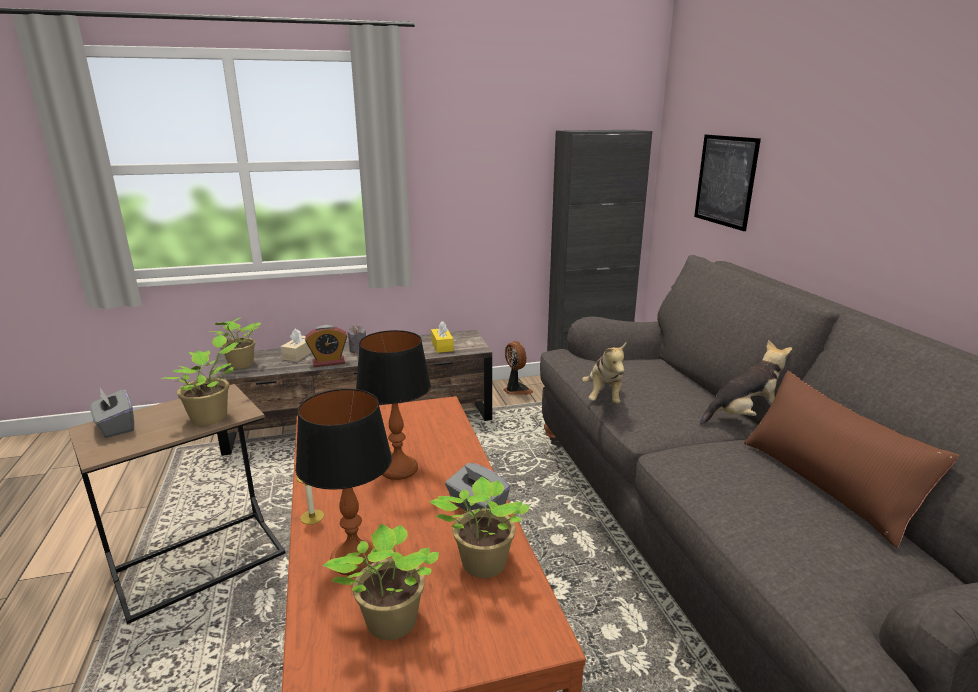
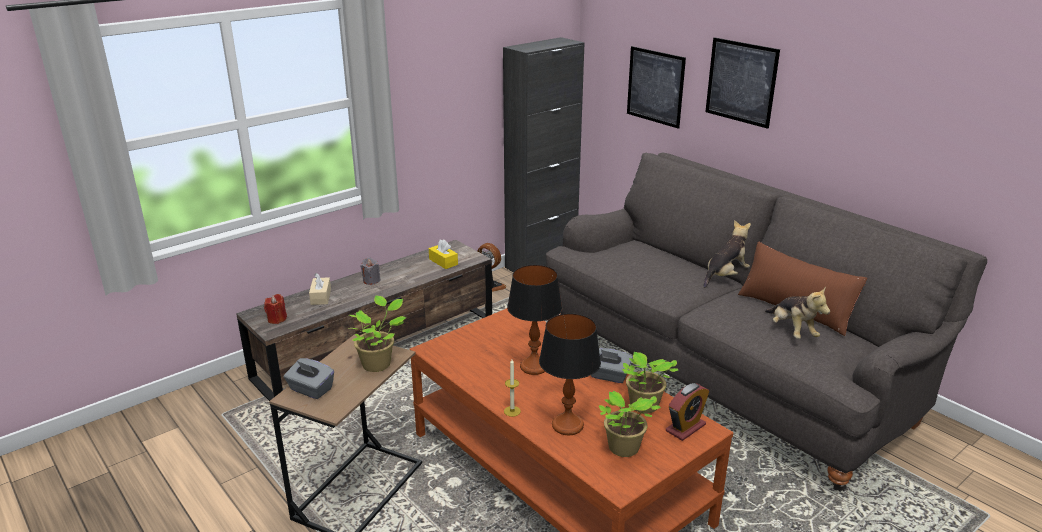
camera: 25 degrees left, 5 degrees up
(240, 365) = (277, 319): potted plant -> red candle
(328, 362) = (358, 298): alarm clock -> alarm clock (685, 428)
(604, 397) = (630, 281): plush toy -> plush toy (791, 331)
(824, 161) = (741, 82): none -> picture

